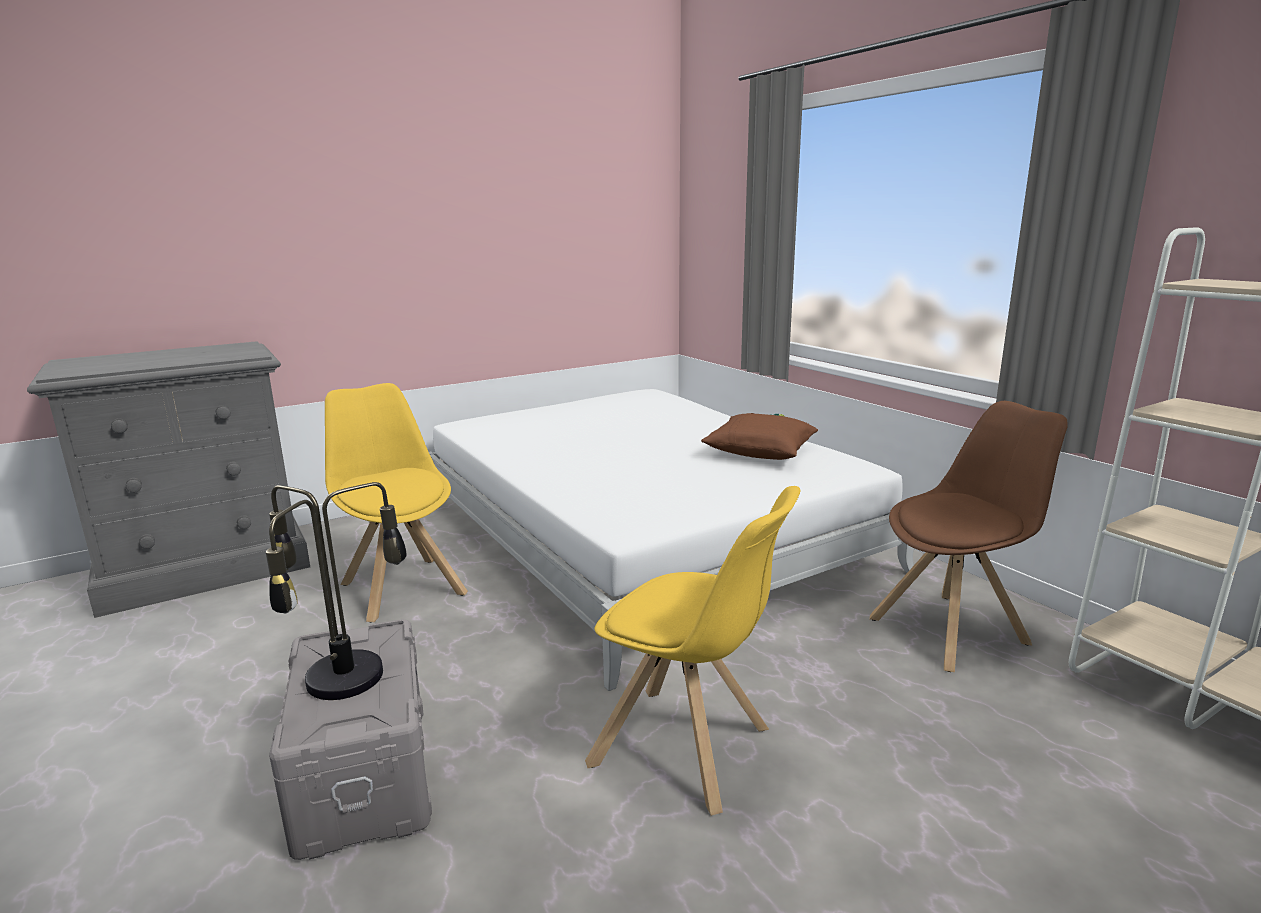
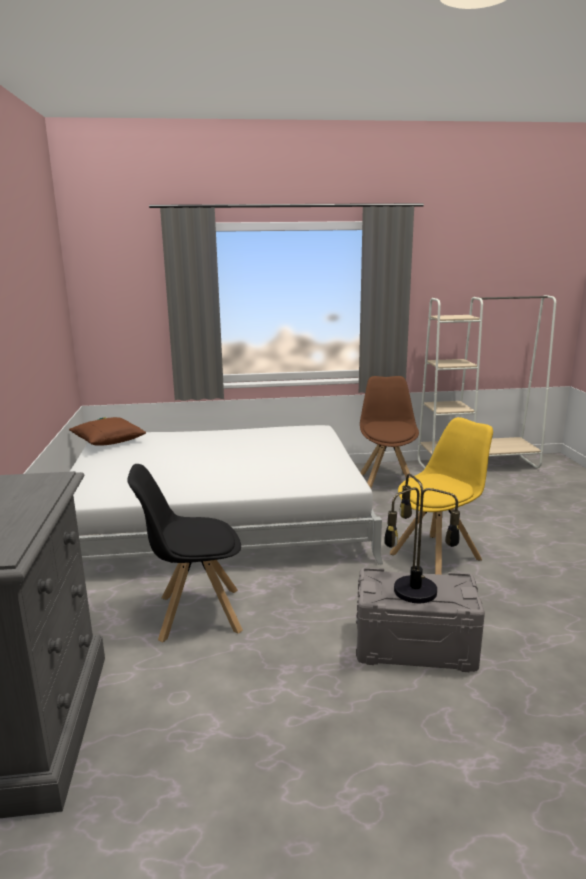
camera: 65 degrees left, 0 degrees up
(401, 586) = (194, 614): yellow chair -> black chair
(760, 453) = (271, 438): brown pillow -> brown pillow (108, 442)

